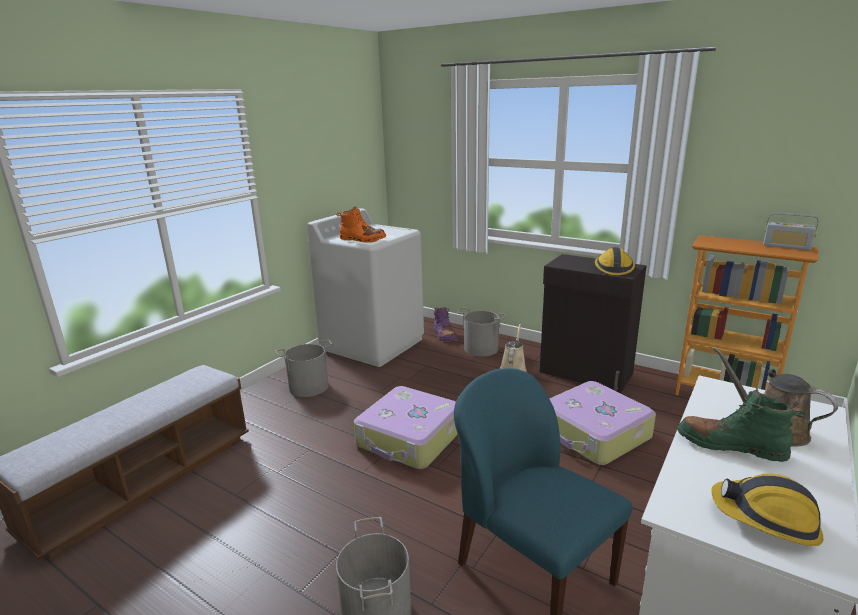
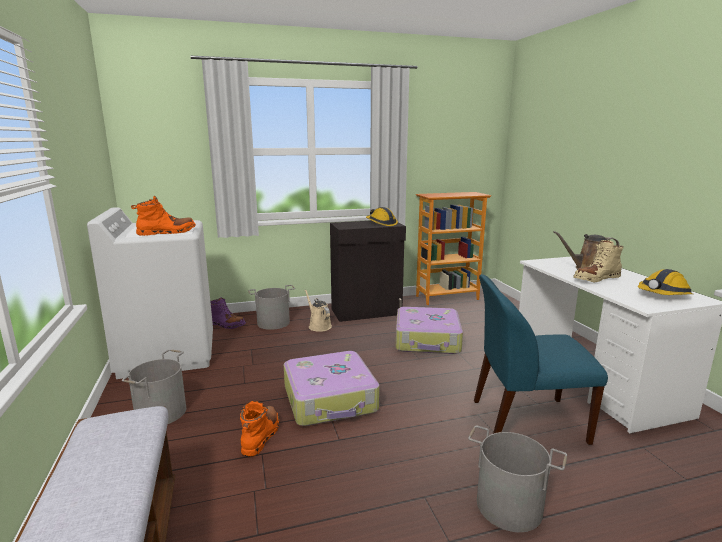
camera: 50 degrees left, 5 degrees down
(328, 437) = (261, 436): none -> orange boot
(731, 446) = (596, 279): green boot -> beige boot
(786, 246) = (465, 193): radio -> none

